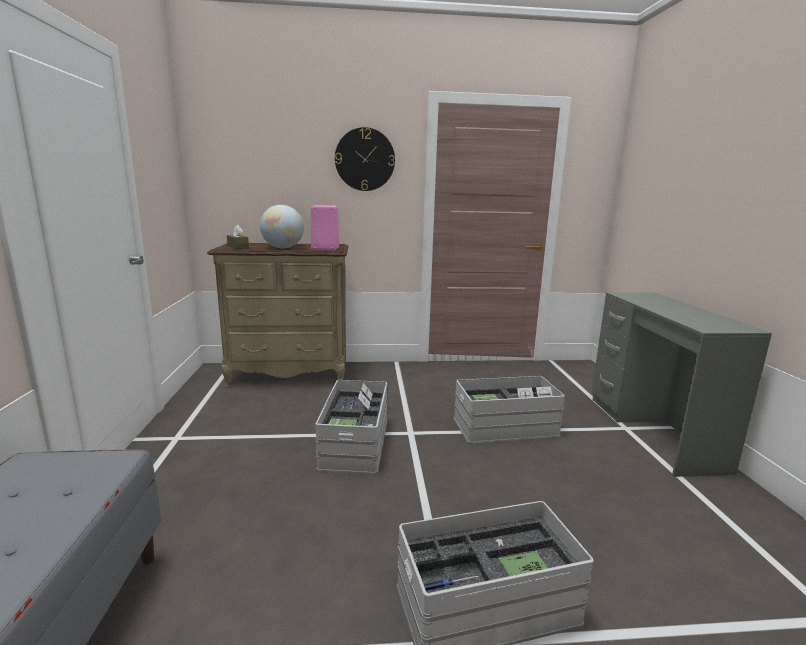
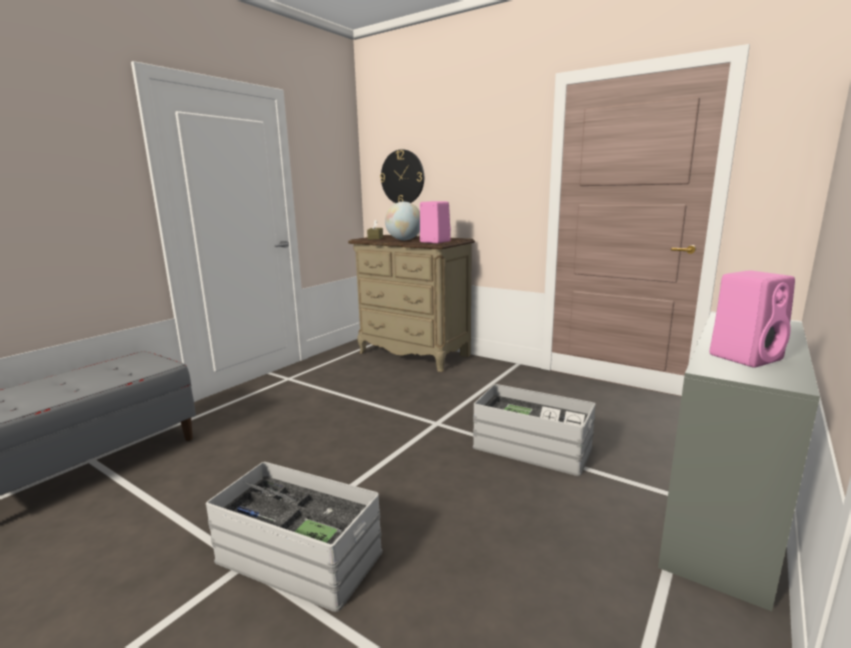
camera: 40 degrees right, 0 degrees up
(354, 442) = (383, 416): grey storage box -> none
(365, 159) = (492, 154): wall clock -> wall clock (402, 177)
(696, 317) = (745, 357): none -> pink speaker

